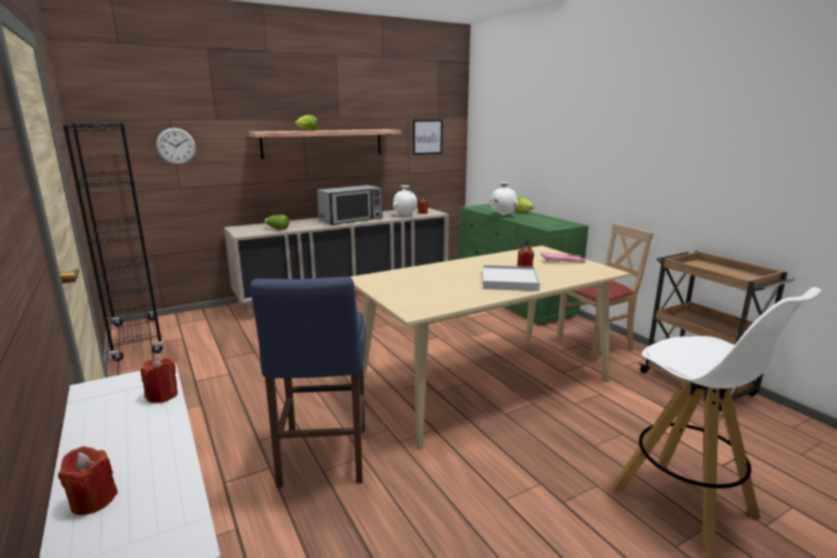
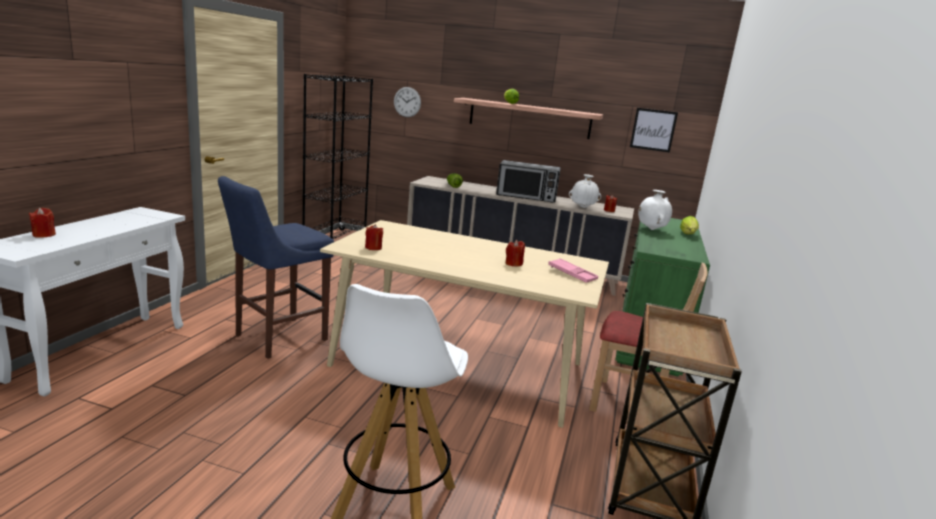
camera: 45 degrees right, 0 degrees up
(162, 395) = (145, 222): red candle -> red candle (373, 248)
(509, 281) = (467, 263): white tray -> none

